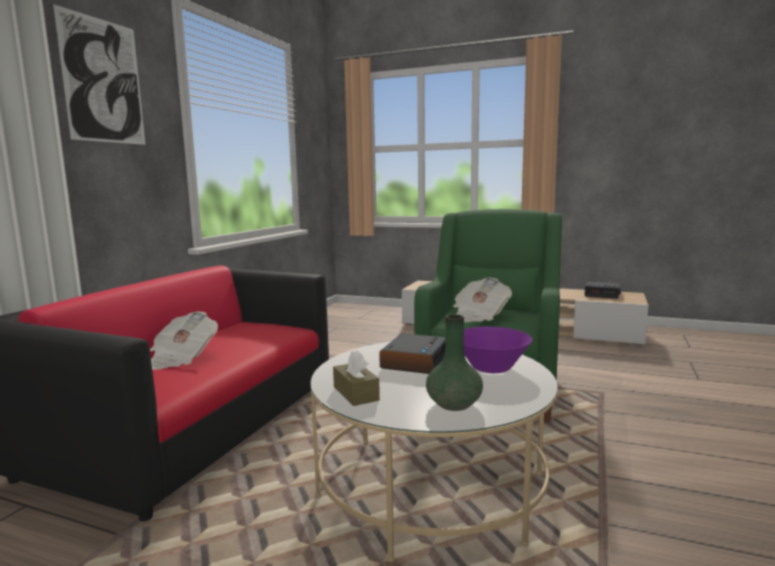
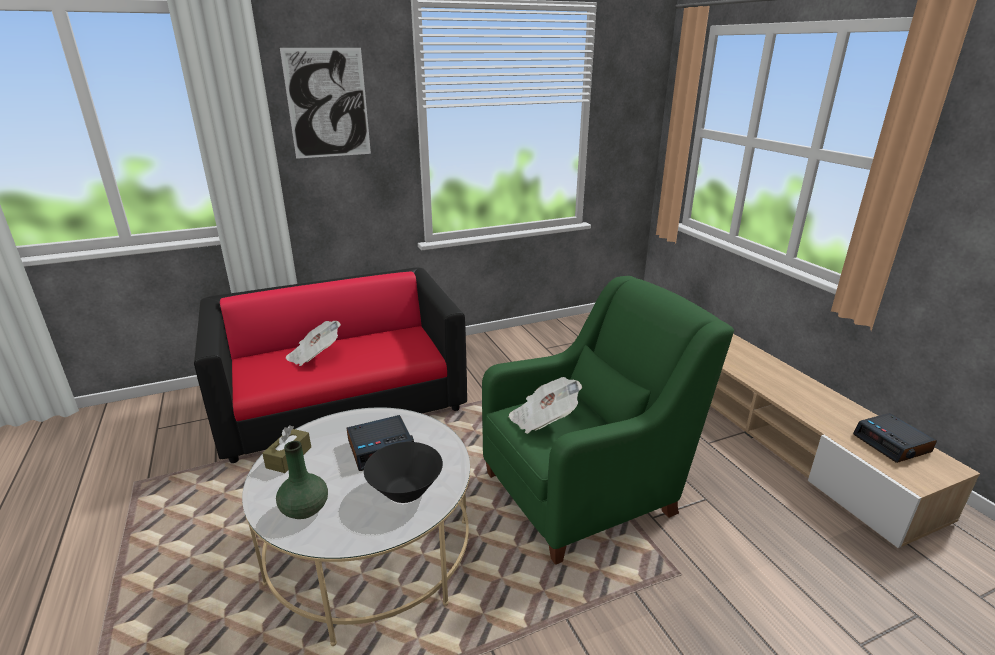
camera: 45 degrees right, 15 degrees up
(491, 368) = (405, 491): purple bowl -> black bowl

